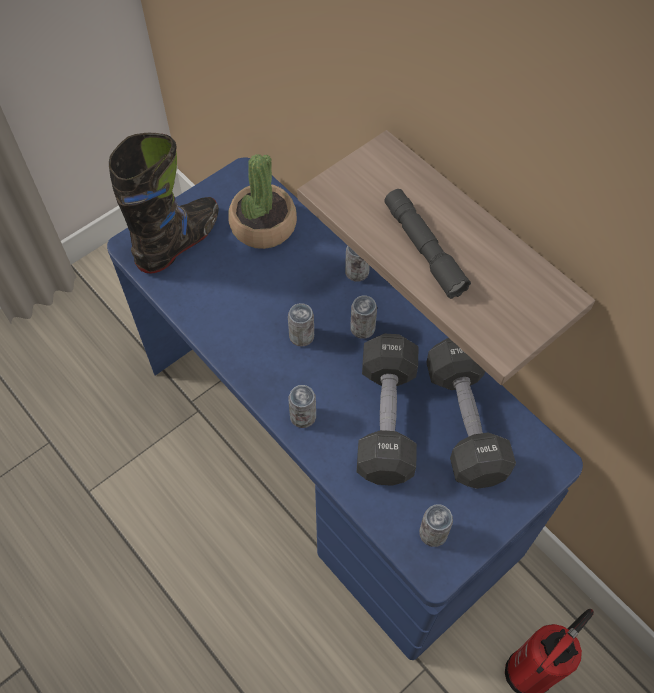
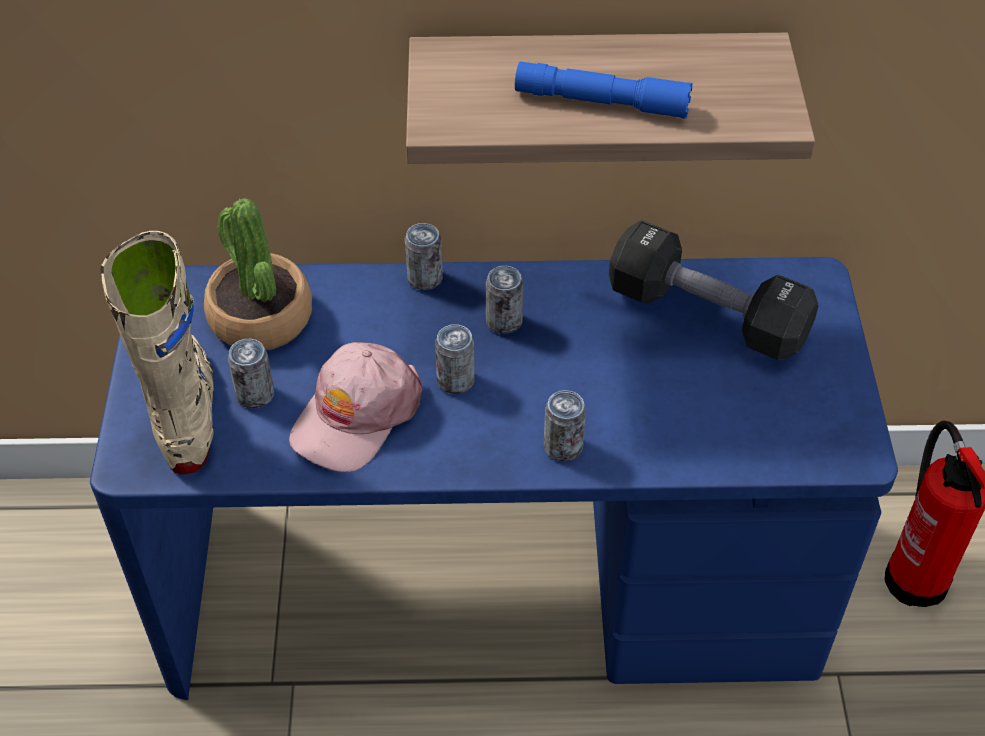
camera: 50 degrees left, 10 degrees down
(179, 242) = (186, 412): black boot -> beige boot
(239, 310) = (356, 415): none -> pink cap
(386, 419) = (640, 376): black dumbbell -> none
(423, 249) = (601, 102): grey flashlight -> blue flashlight
(433, 533) = (813, 426): can -> can (255, 395)

